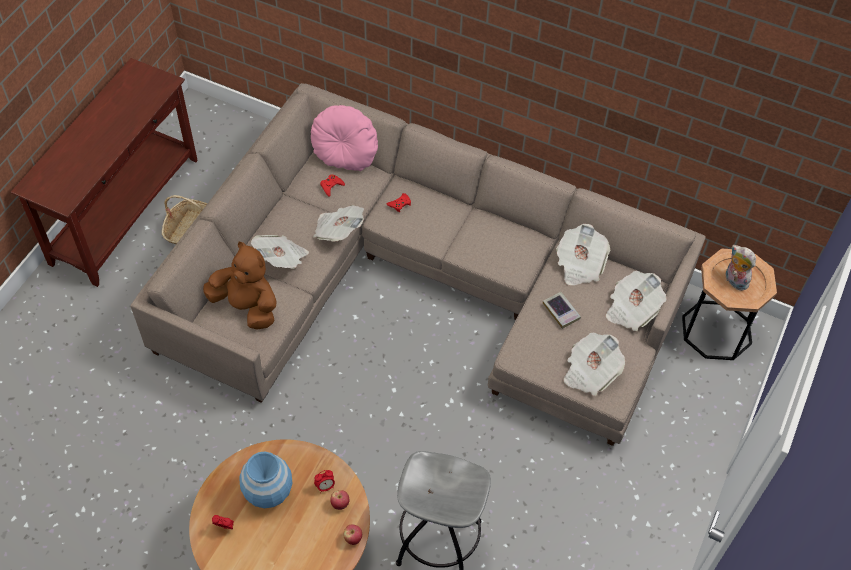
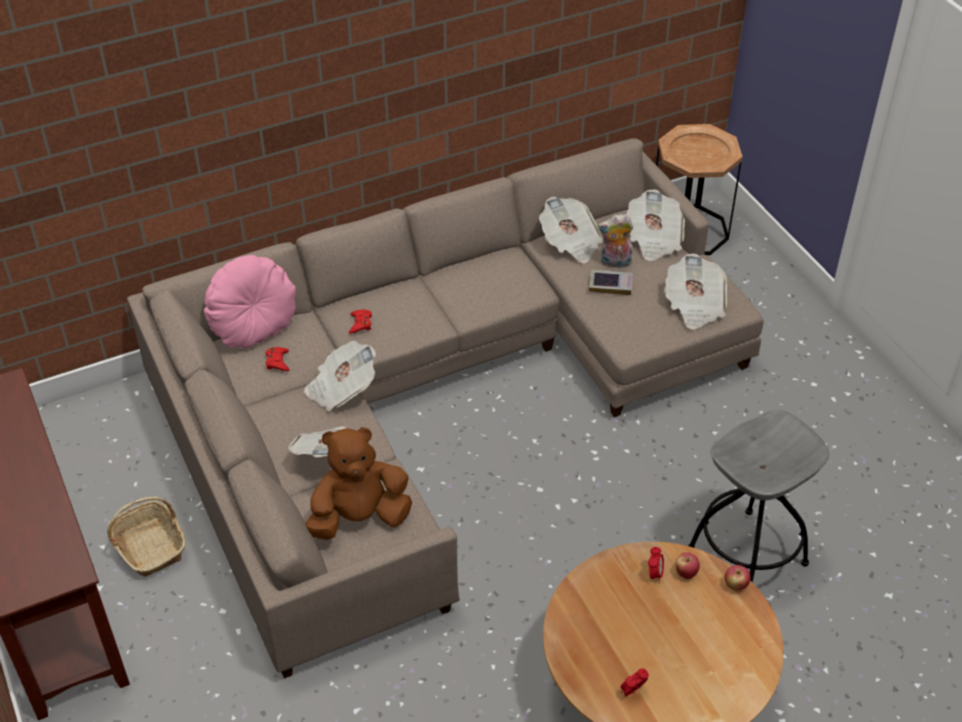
camera: 50 degrees left, 10 degrees down
(268, 491) = (619, 627): blue vase -> none
(734, 281) = (697, 154): plush toy -> plush toy (614, 263)

